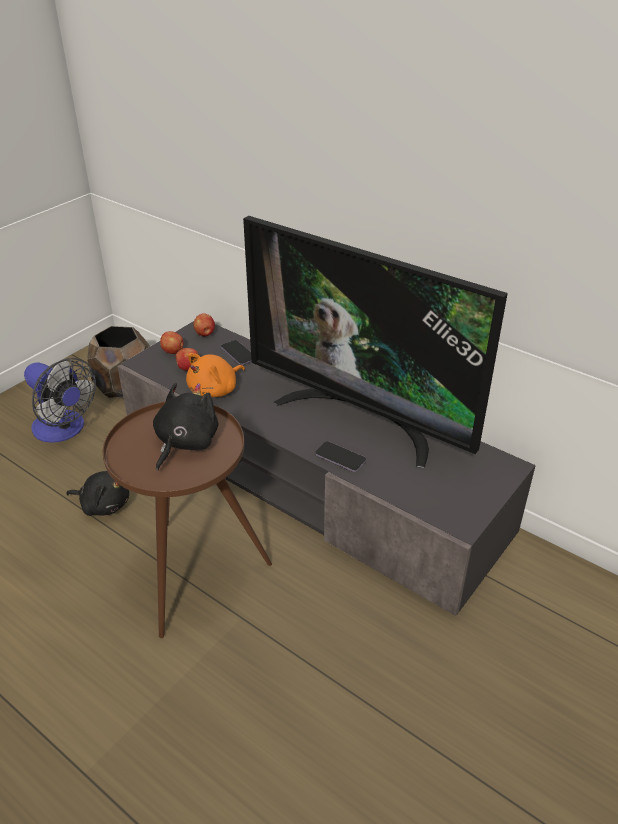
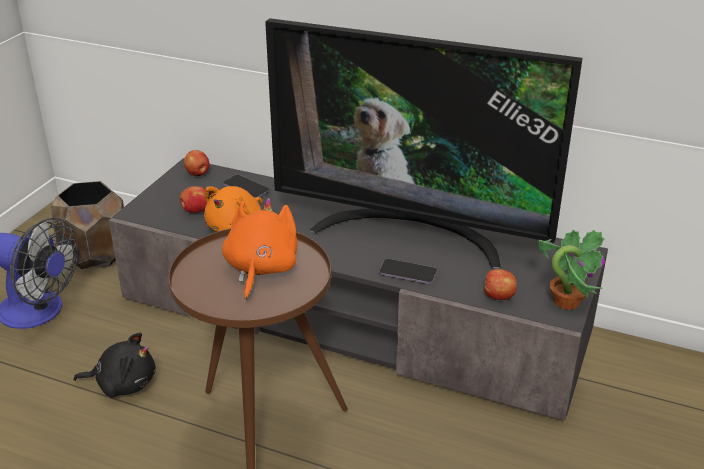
camera: 15 degrees left, 5 degrees down
(173, 352) = (169, 196): apple -> apple (499, 296)
(185, 443) = (260, 269): black plush toy -> orange plush toy
(470, 511) = (565, 301): none -> potted plant

